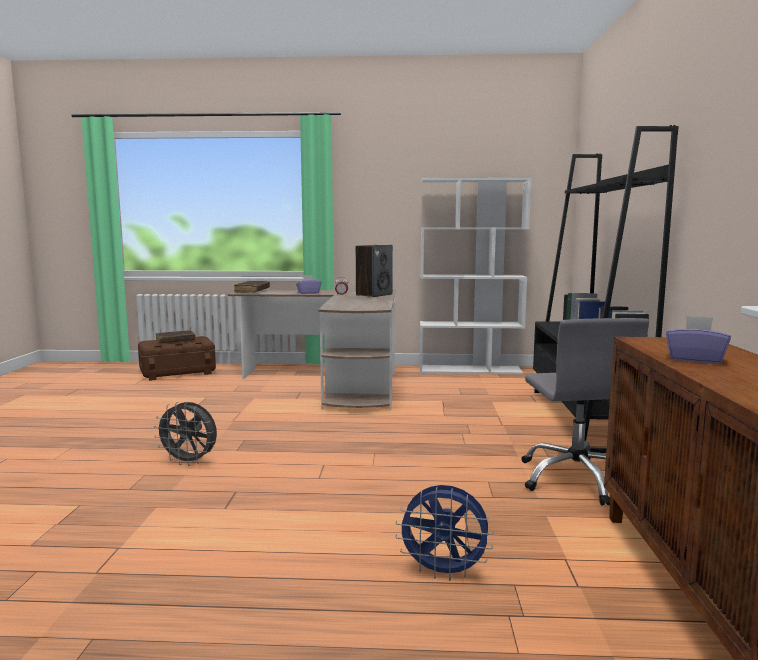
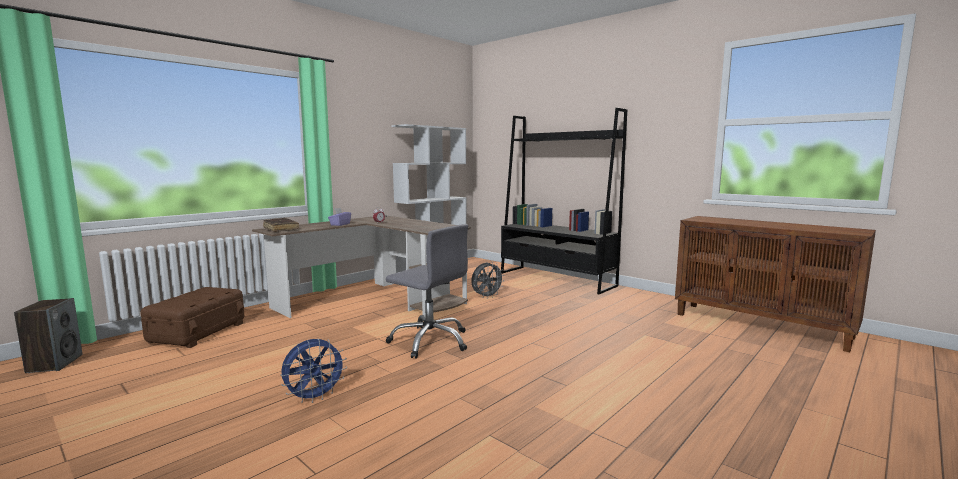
camera: 50 degrees left, 0 degrees up
(175, 341) = (195, 297): brown book -> none
(190, 462) = (460, 377): grey fan -> grey fan (486, 297)
(374, 295) = (396, 219): speaker -> speaker (54, 363)
(444, 572) = (705, 357): blue fan -> blue fan (314, 397)
(576, 478) = (629, 305): grey office chair -> grey office chair (430, 341)
(695, 359) = (745, 223): purple tissue box -> none

